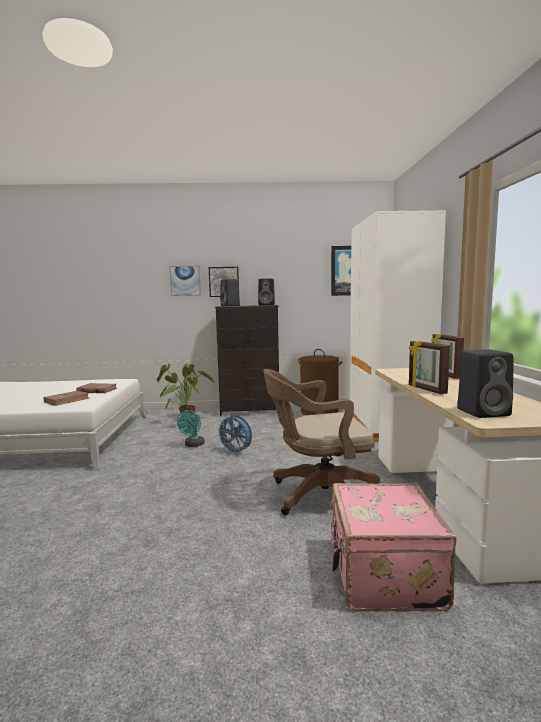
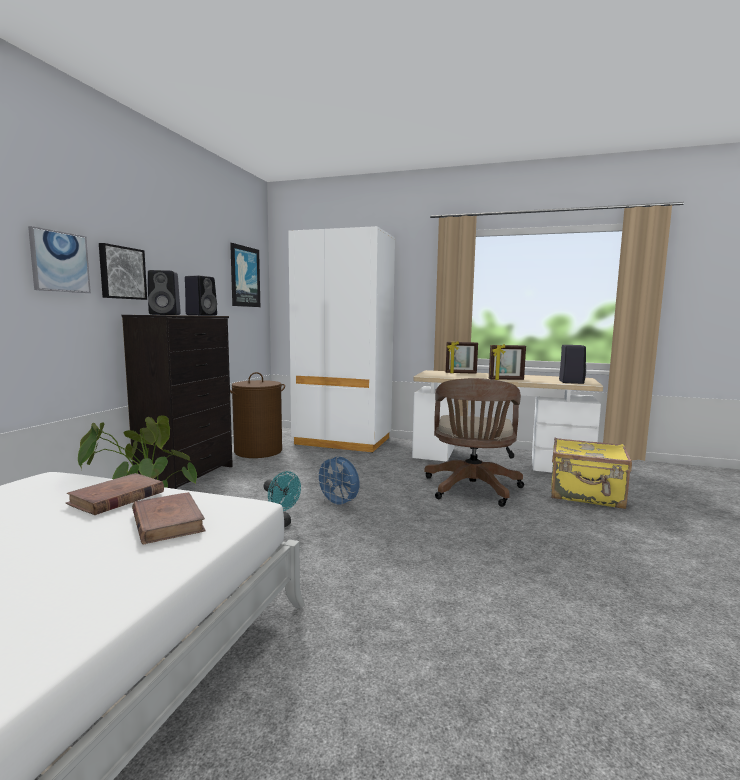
camera: 70 degrees left, 0 degrees up
(236, 452) = (338, 505): blue fan -> blue fan turned 75 degrees clockwise
(382, 574) = (586, 495): pink suitcase -> yellow suitcase

